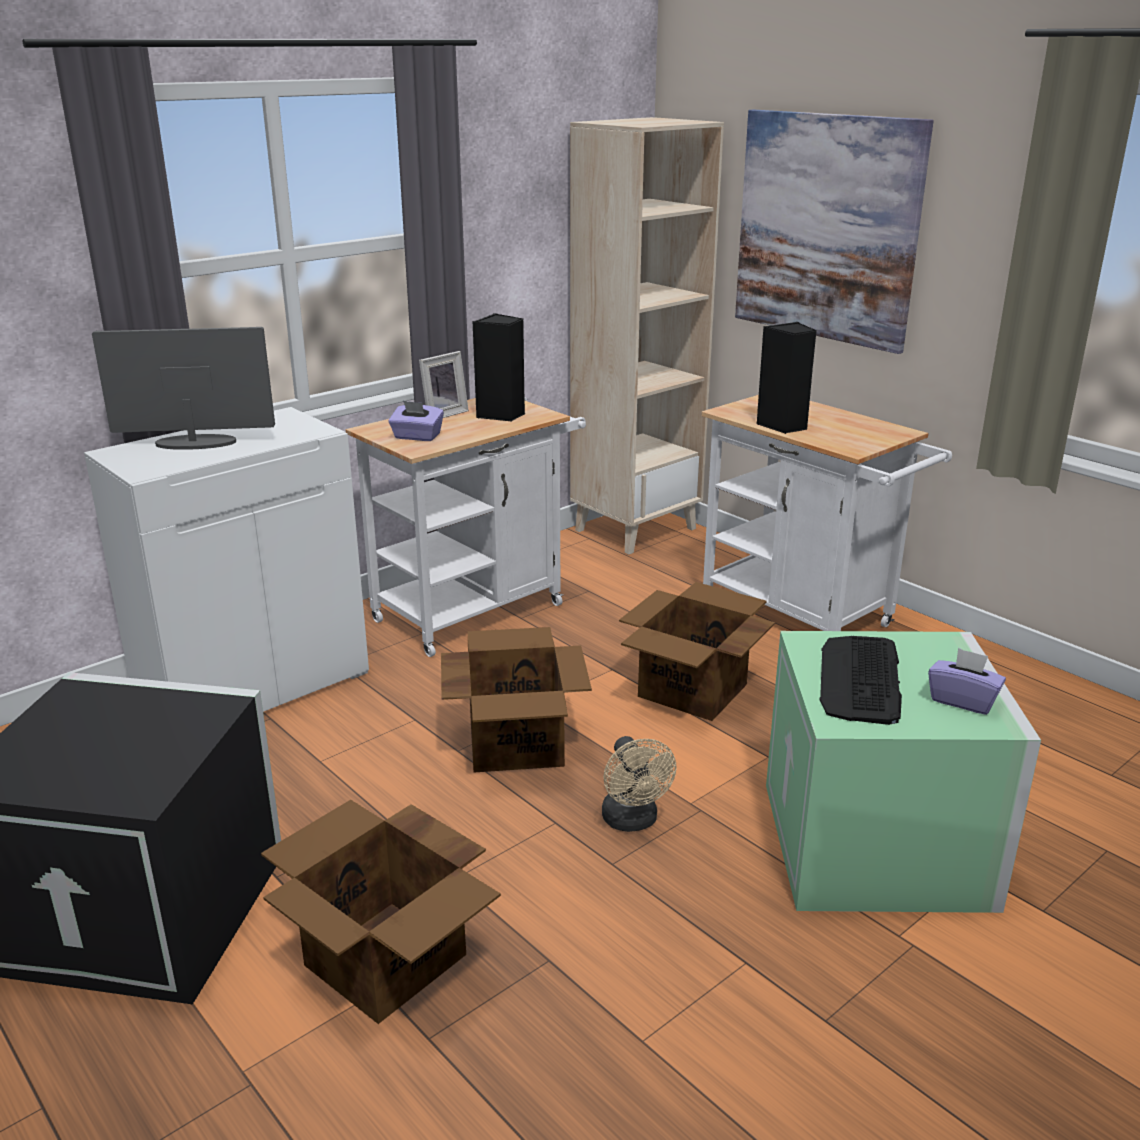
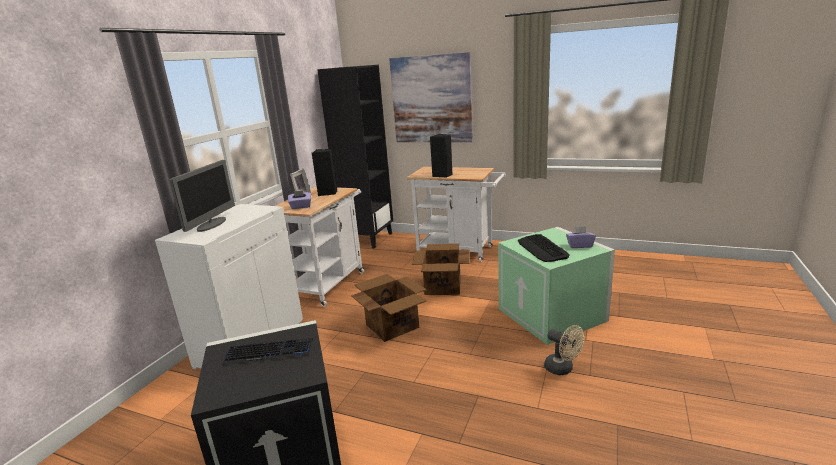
camera: 25 degrees left, 5 degrees down
(131, 727) = (269, 352): none -> keyboard
(195, 443) = (212, 224): monitor -> monitor turned 135 degrees clockwise
(386, 961) = (414, 423): cardboard box -> none
(633, 821) = (463, 337): beige fan -> beige fan (562, 369)
(635, 529) = (368, 239): beige bookcase -> black bookcase

